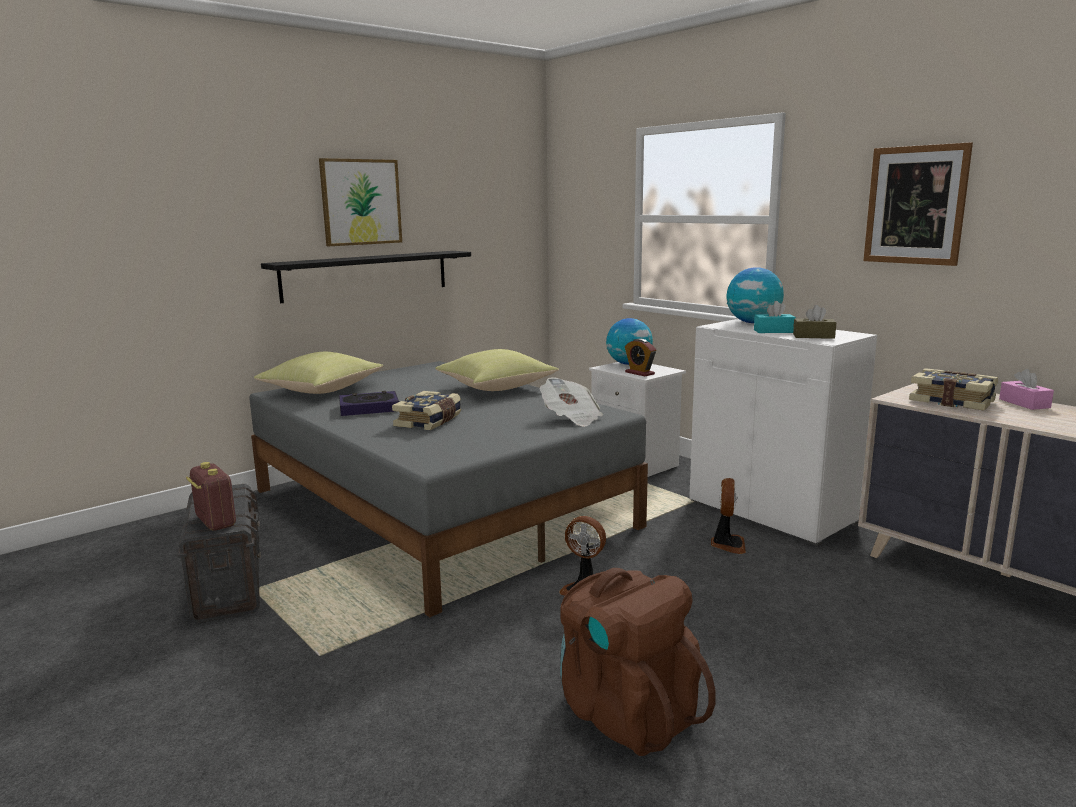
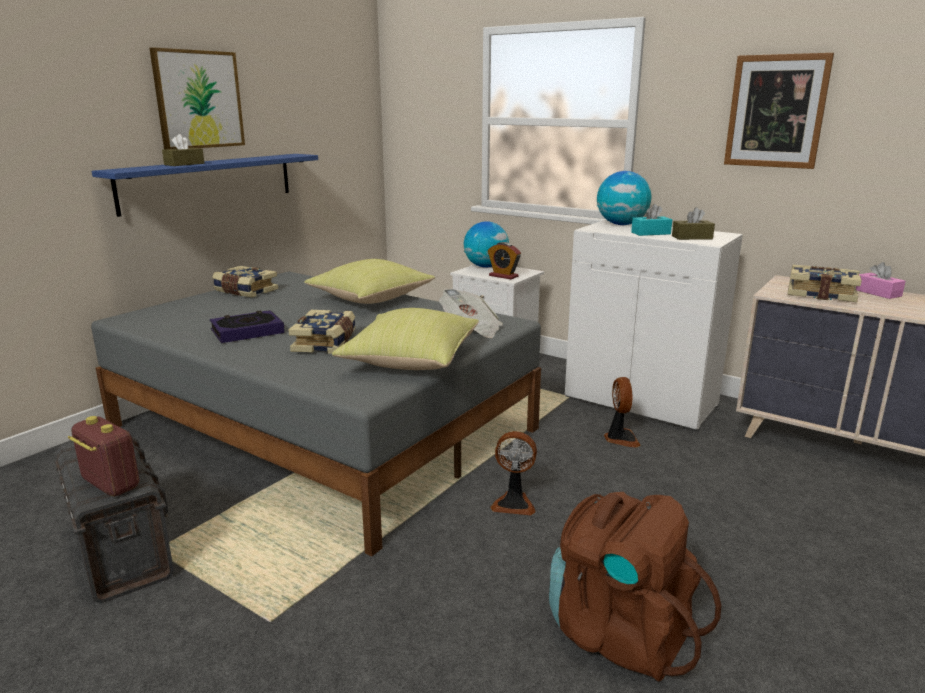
camera: 15 degrees left, 5 degrees up
(322, 390) = (178, 313): yellow pillow -> yellow pillow (410, 361)
(341, 258) = (184, 164): none -> brown tissue box
(366, 275) = (209, 182): black shelf -> blue shelf
(389, 376) = (245, 291): none -> book

